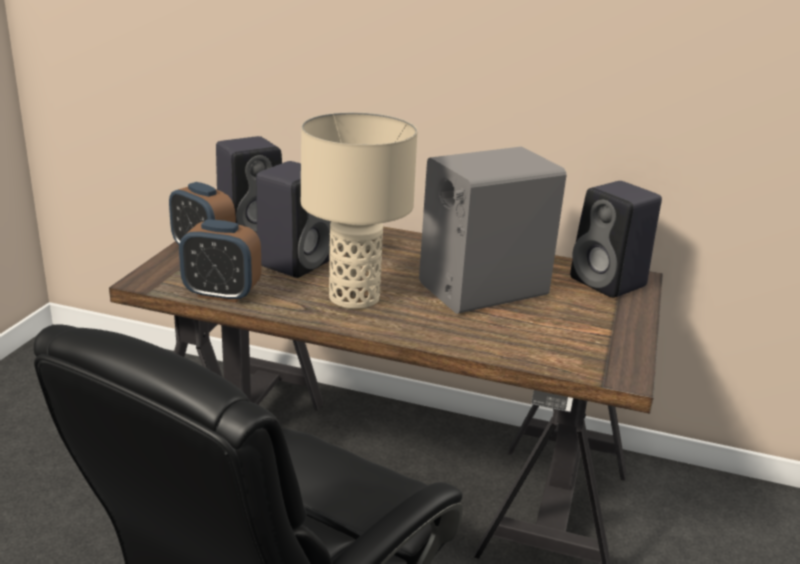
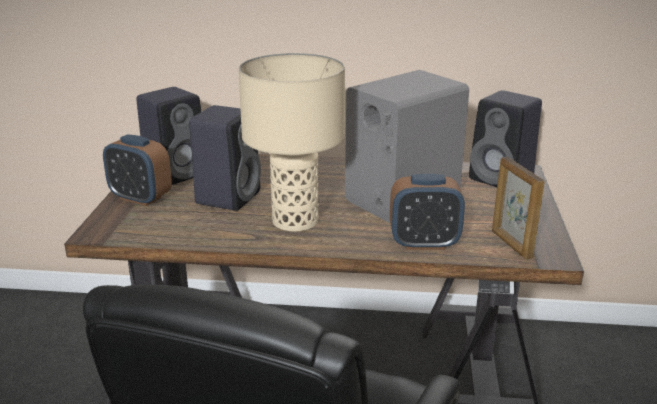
camera: 10 degrees left, 0 degrees up
(222, 294) = (174, 235): alarm clock -> alarm clock (424, 243)
(582, 356) = (511, 244): none -> picture frame

